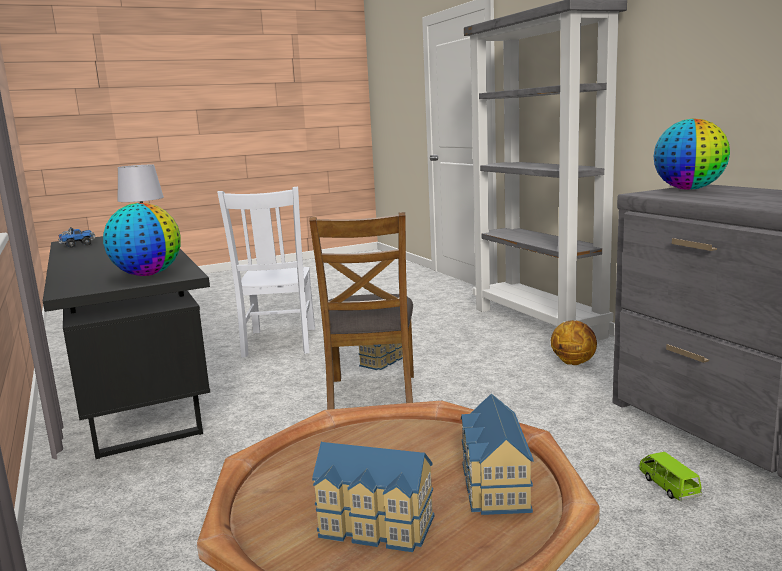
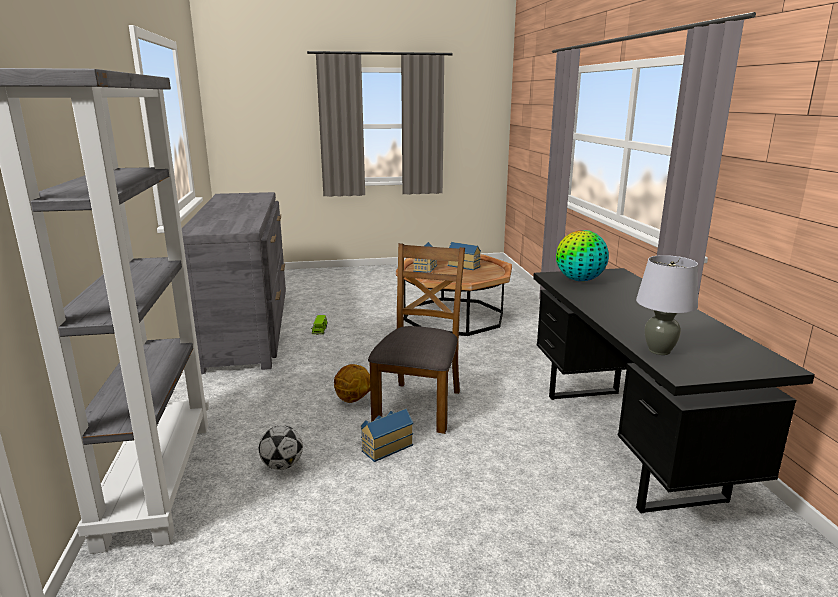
camera: 165 degrees left, 5 degrees up
(77, 245) = (738, 348): toy truck -> none
(279, 343) = (496, 520): white chair -> none
(458, 340) = (282, 465): none -> football
(573, 362) = (234, 406): basketball -> basketball (353, 400)
(689, 189) = (213, 229): globe -> none

